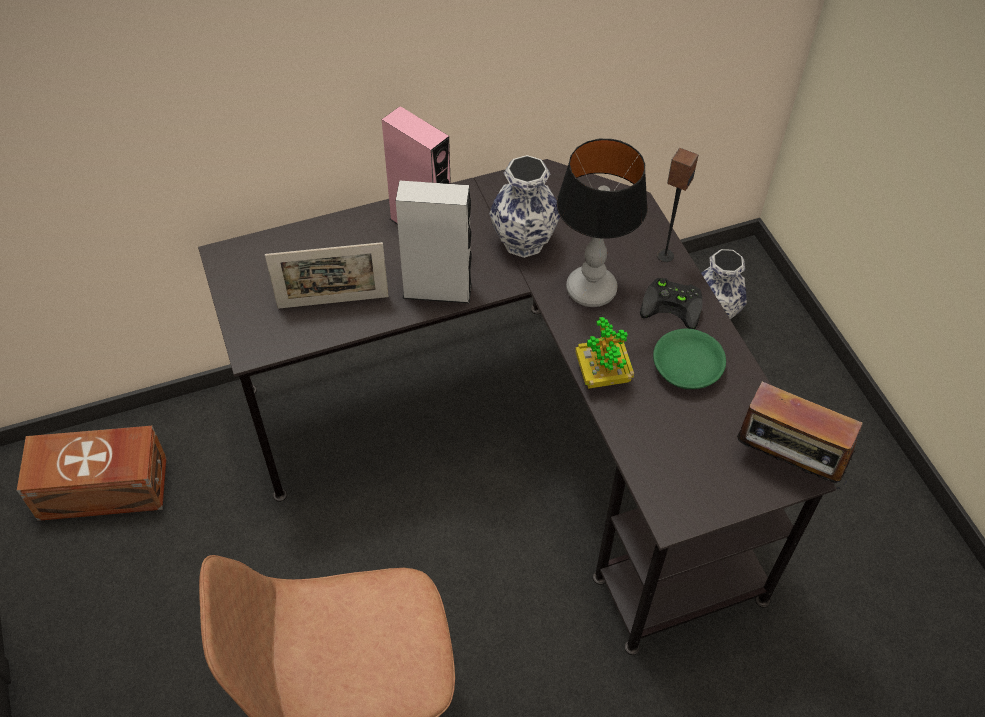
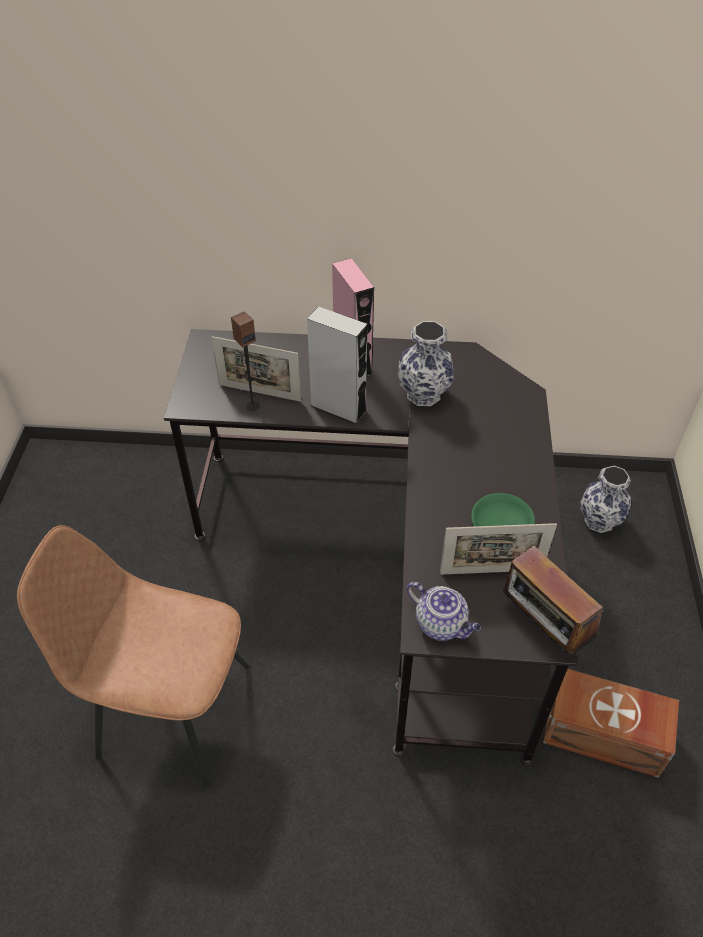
camera: 25 degrees right, 5 degrees down
(105, 490) = (89, 490): brown storage box -> brown storage box (604, 736)
(591, 289) = (456, 444): table lamp -> none
(602, 374) = (429, 508): potted plant -> none
(664, 255) = (530, 438): speaker -> speaker (252, 405)
(674, 305) = (517, 477): black game controller -> none
(686, 500) = (441, 624): none -> teapot
(704, 422) = (491, 571): none -> picture frame

